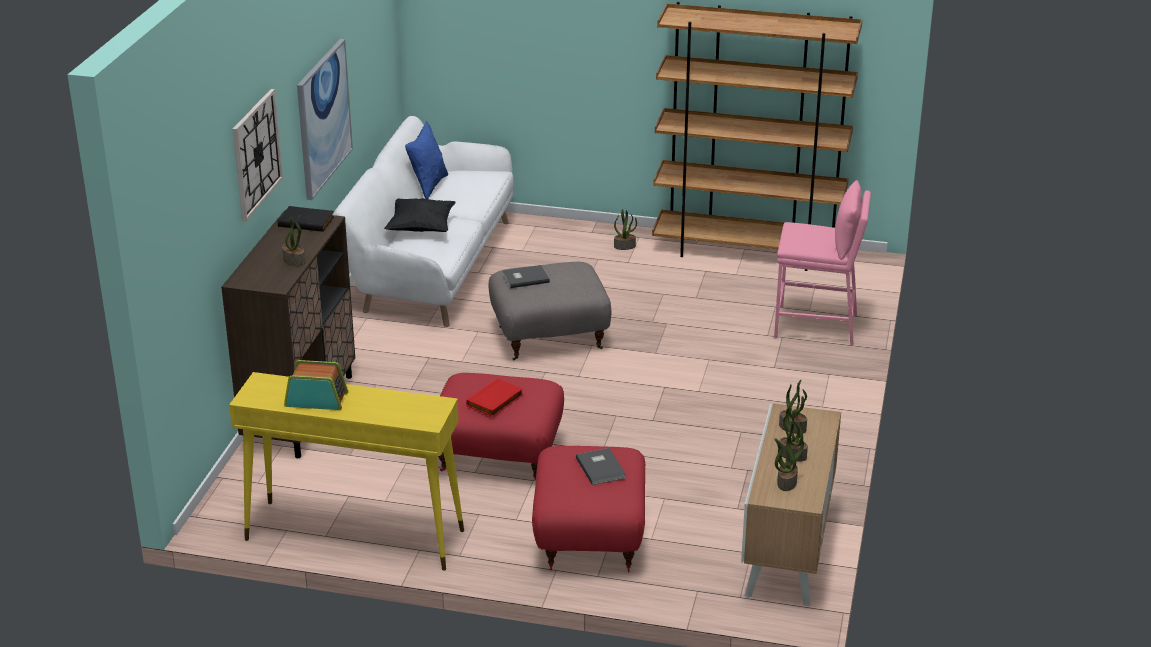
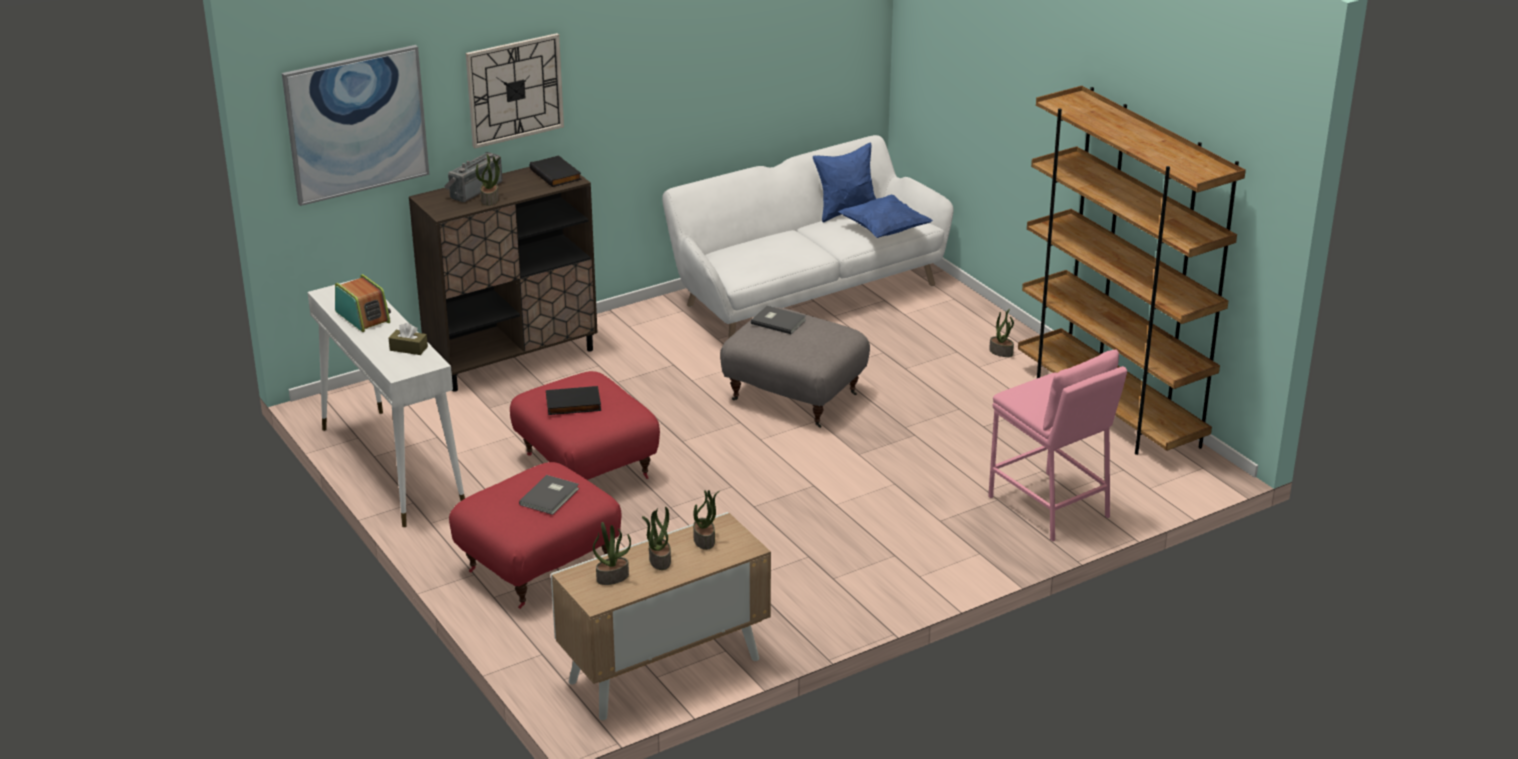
camera: 45 degrees right, 0 degrees up
(265, 259) = (474, 189): none -> radio
(323, 118) = (676, 90): picture -> picture (356, 124)
(353, 535) = (391, 466): yellow console table -> white console table
(401, 403) = (408, 348): none -> brown tissue box
(421, 228) = (773, 243): black pillow -> none
(480, 187) = (884, 230): none -> blue pillow
(495, 401) = (573, 405): red book -> black book

